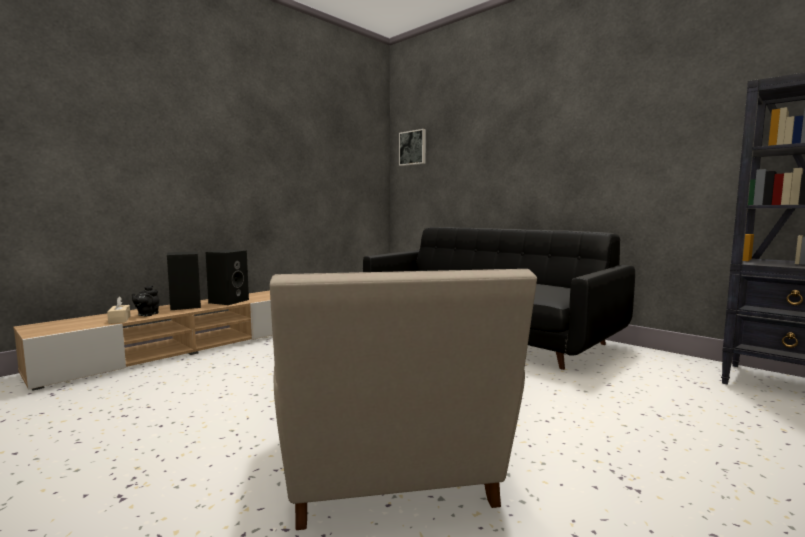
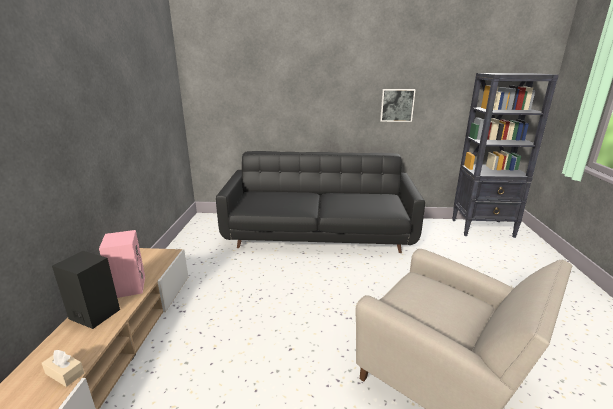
camera: 40 degrees left, 15 degrees up
(147, 314) = (80, 349): black teapot -> none
(229, 301) = (128, 286): black speaker -> pink speaker
(413, 148) = (210, 75): picture -> picture (397, 105)

